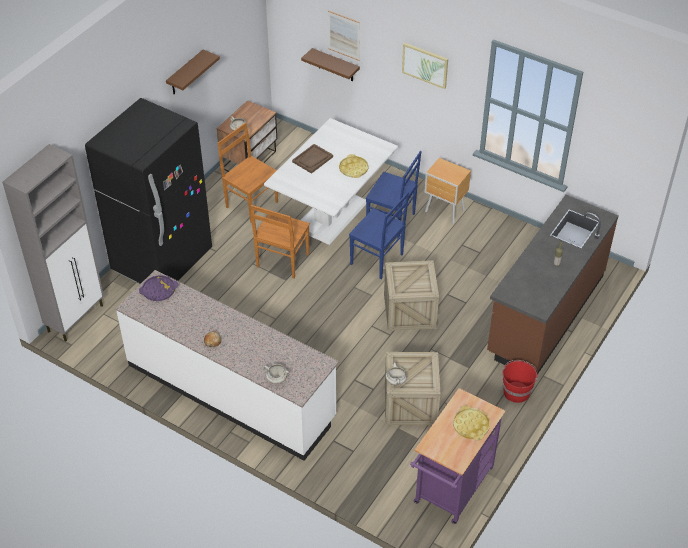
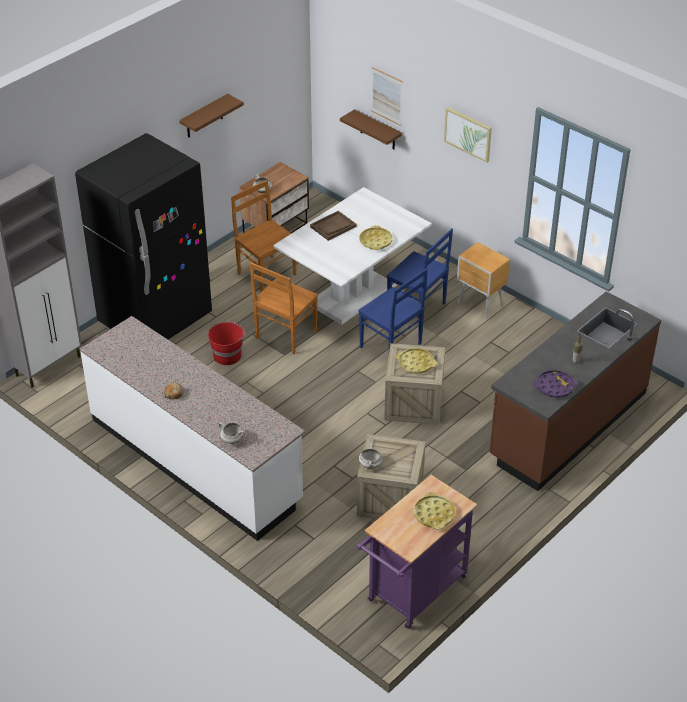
camera: 10 degrees right, 5 degrees down
(159, 290) = (130, 337): purple tray -> purple tray (555, 387)
(412, 279) = (416, 363): none -> yellow tray
(516, 391) = (514, 501): red bucket -> red bucket (227, 355)

